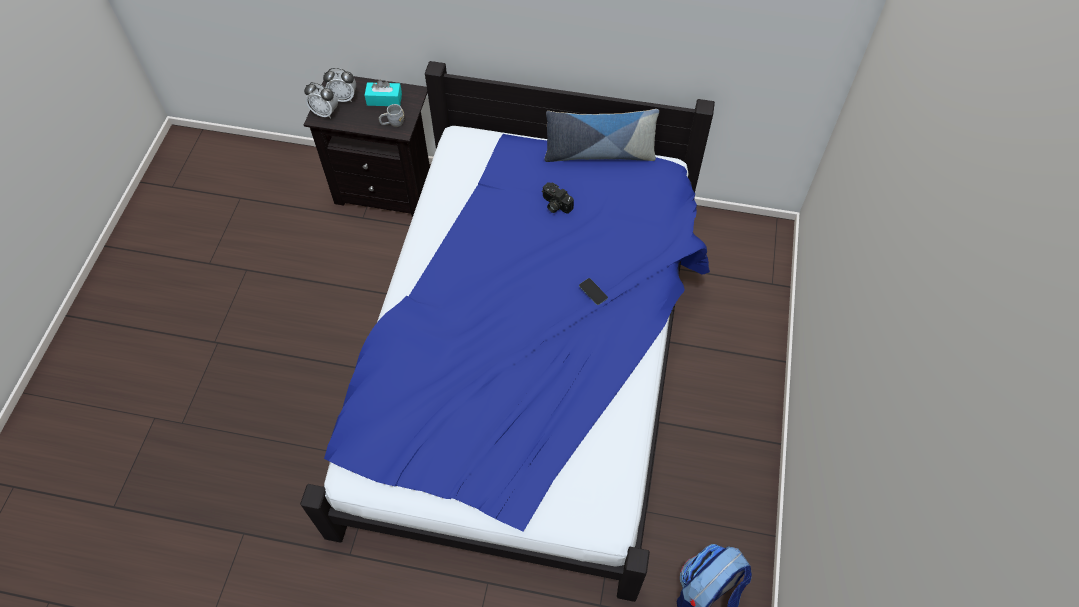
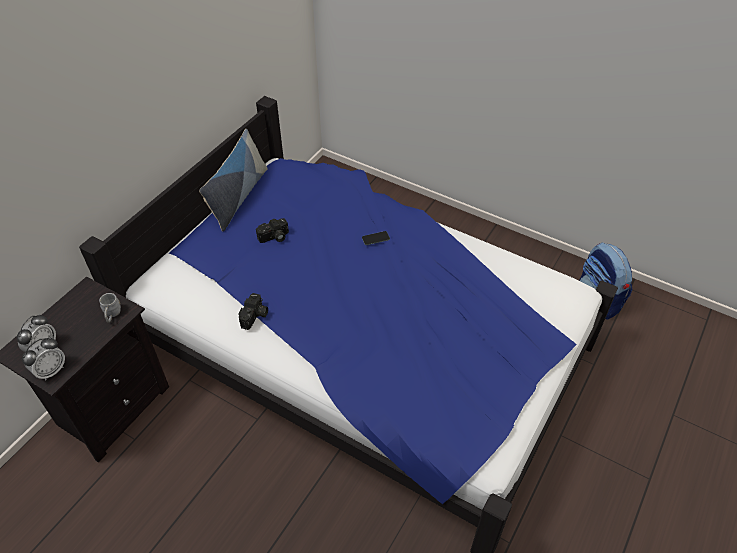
camera: 70 degrees left, 10 degrees down
(384, 99) = (74, 314): turquoise tissue box -> none
(449, 228) = (255, 317): none -> camera

